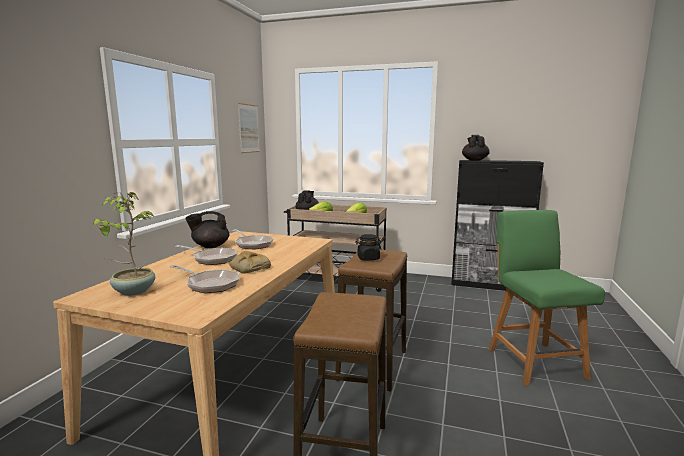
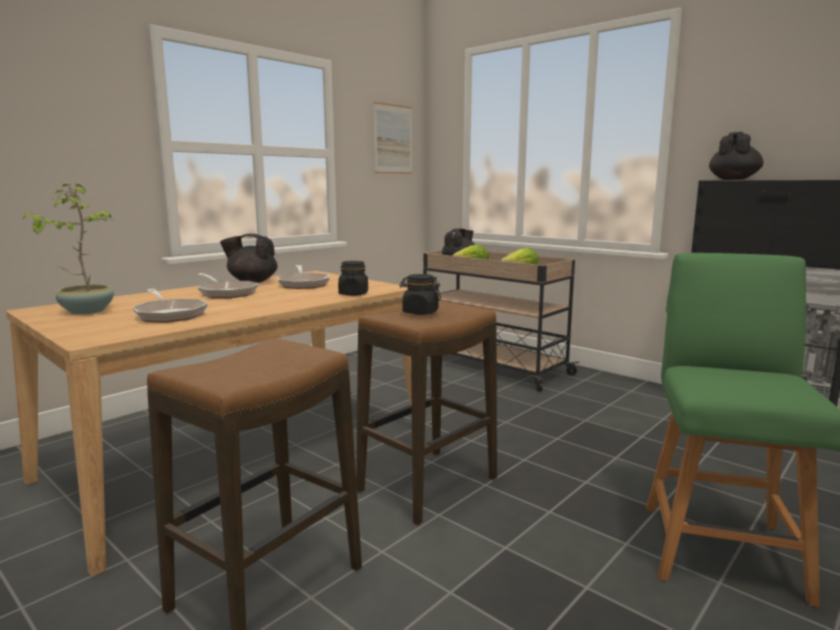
camera: 25 degrees right, 0 degrees up
(249, 267) = (247, 304): bread -> none
(303, 249) = (353, 294): none -> black jar

